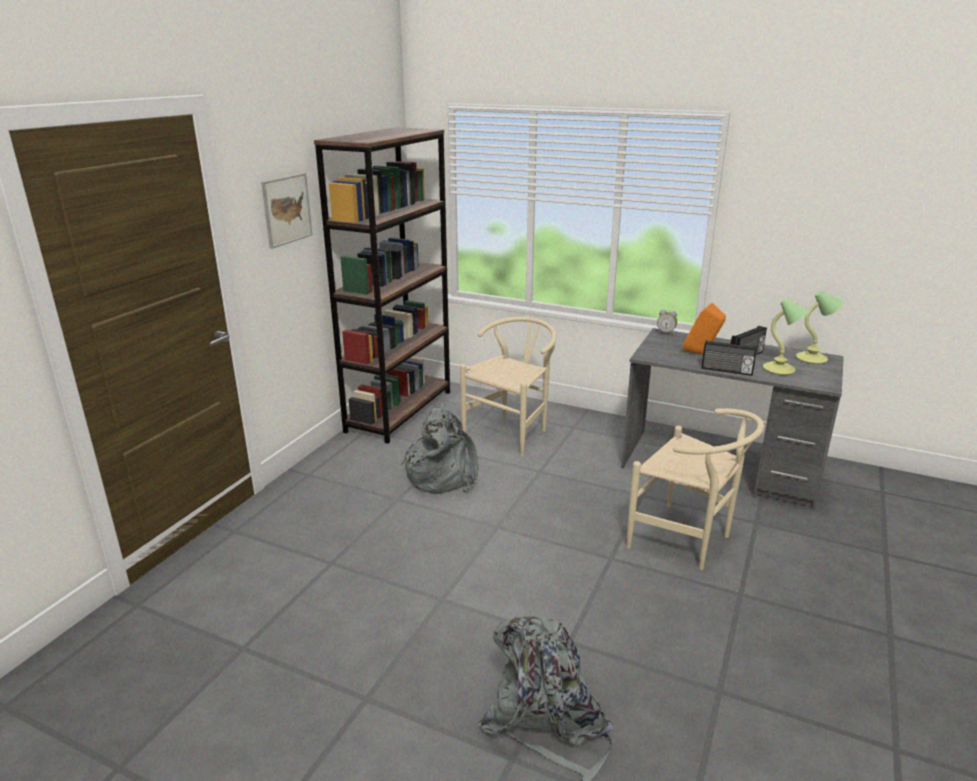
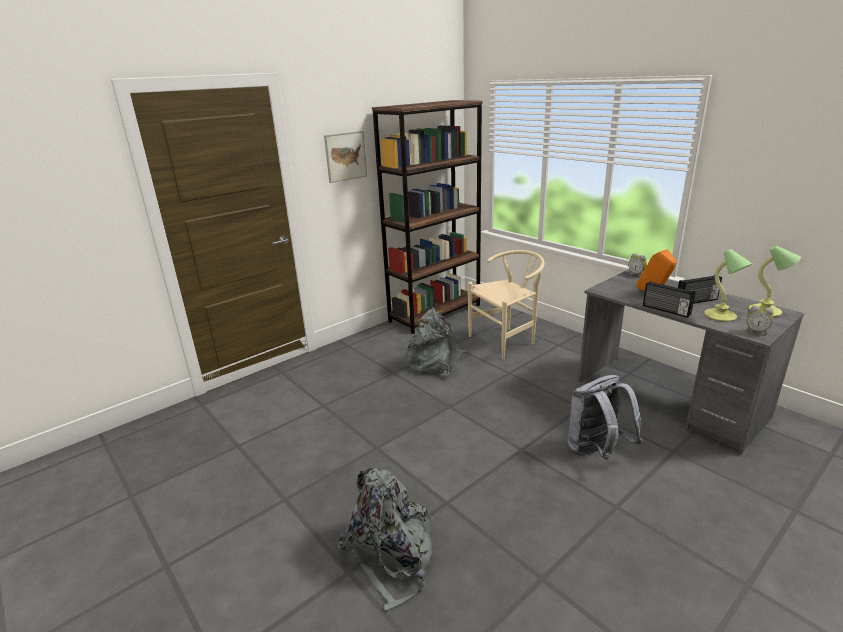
camera: 25 degrees right, 0 degrees up
(687, 541) = (596, 452): beige chair -> grey backpack
(820, 381) = (756, 331): none -> alarm clock

